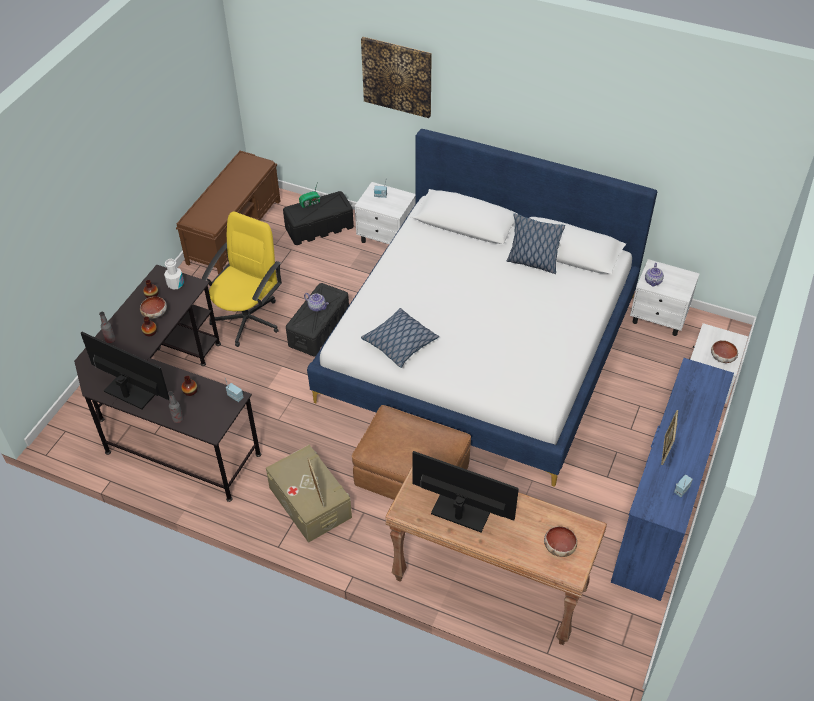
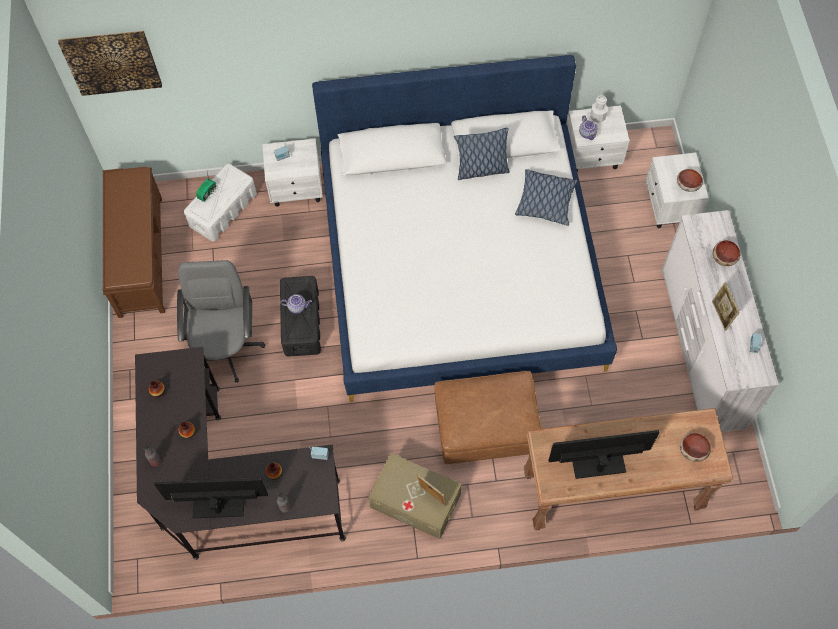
camera: 30 degrees left, 15 degrees up
(155, 313) = (176, 409): bowl -> bowl (724, 257)
(175, 284) = (172, 367): white bottle -> white bottle (597, 117)
(248, 319) = (226, 347): yellow office chair -> grey office chair
(320, 227) = (223, 209): black storage box -> white storage box
(397, 76) = (275, 45): picture -> picture (111, 62)
(400, 343) = (422, 317): pillow -> pillow (546, 202)
(660, 511) = (701, 348): blue dresser -> white dresser

